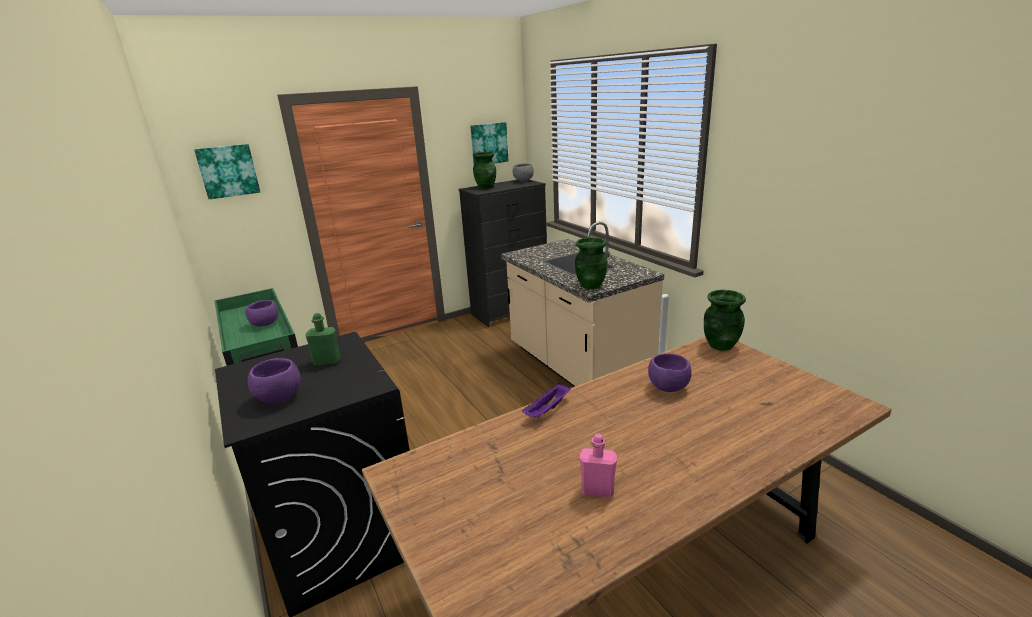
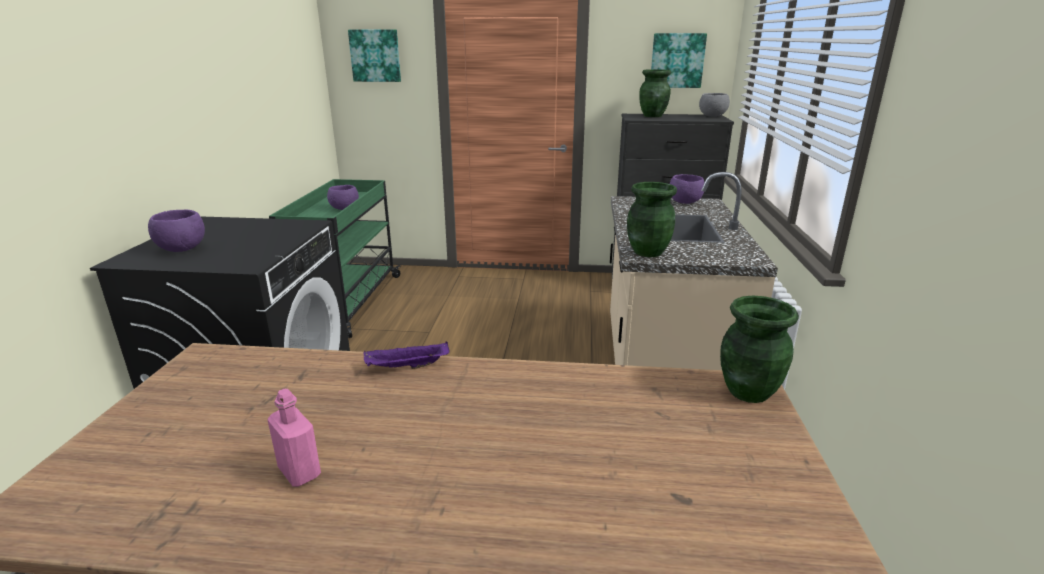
camera: 35 degrees right, 0 degrees up
(327, 362) = (262, 235): green bottle -> none
(668, 388) = (576, 408): purple bowl -> purple bowl (684, 202)

